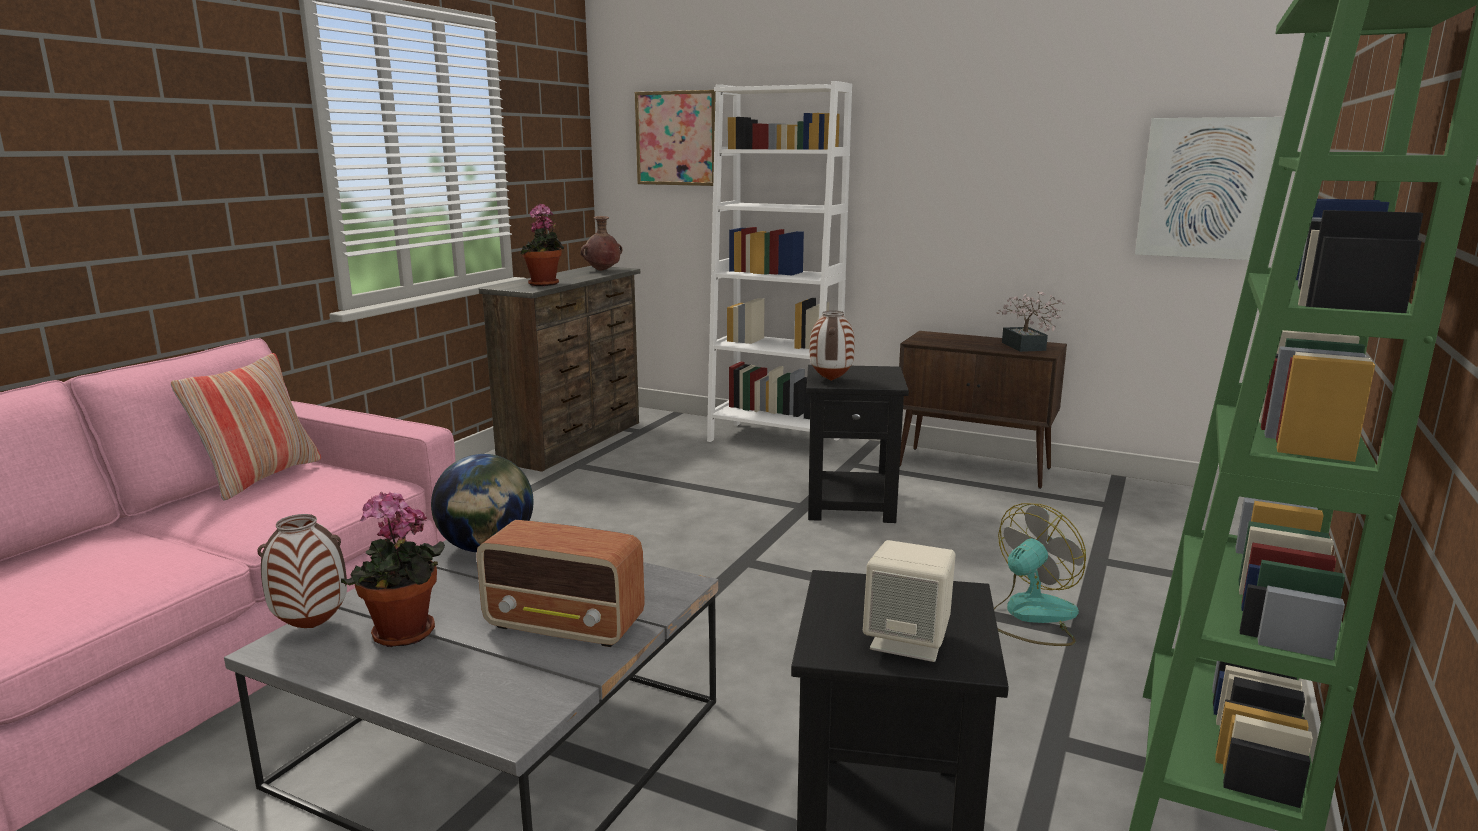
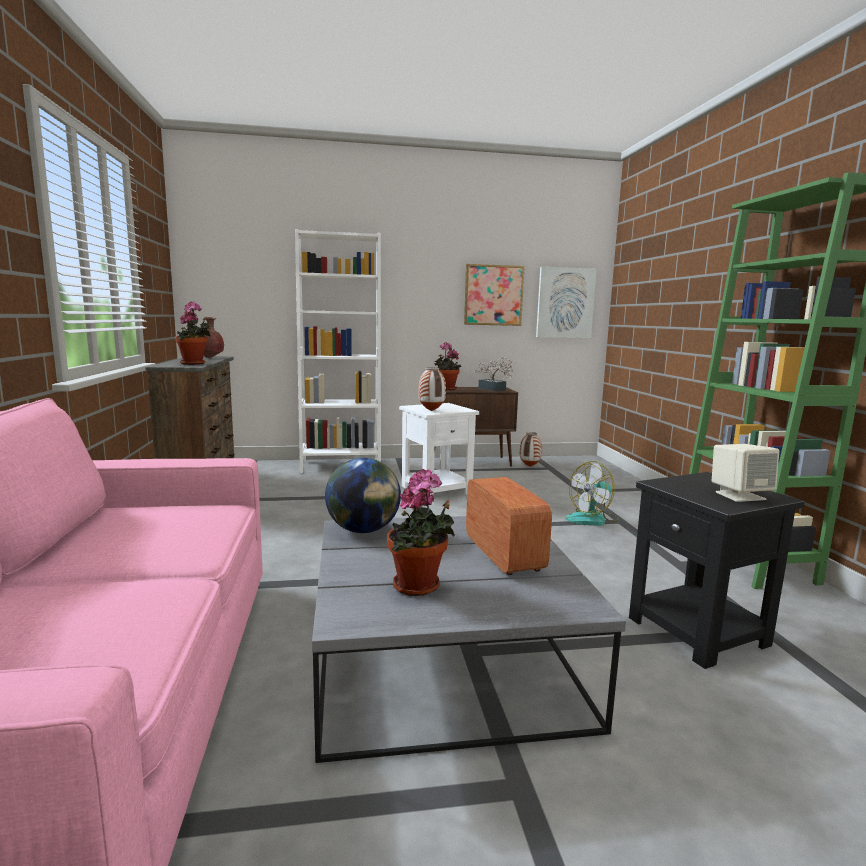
camera: 35 degrees left, 5 degrees down
(261, 477) = (99, 521): pillow -> none
(313, 627) = (342, 602): vase -> vase (529, 466)
(566, 625) = (503, 554): radio -> radio turned 90 degrees counterclockwise
(677, 138) = (249, 266): picture -> picture (493, 295)
(852, 505) = (437, 489): black side table -> white side table
(939, 339) = (446, 389): none -> potted plant
(1031, 616) = (593, 519): fan -> fan turned 135 degrees counterclockwise

